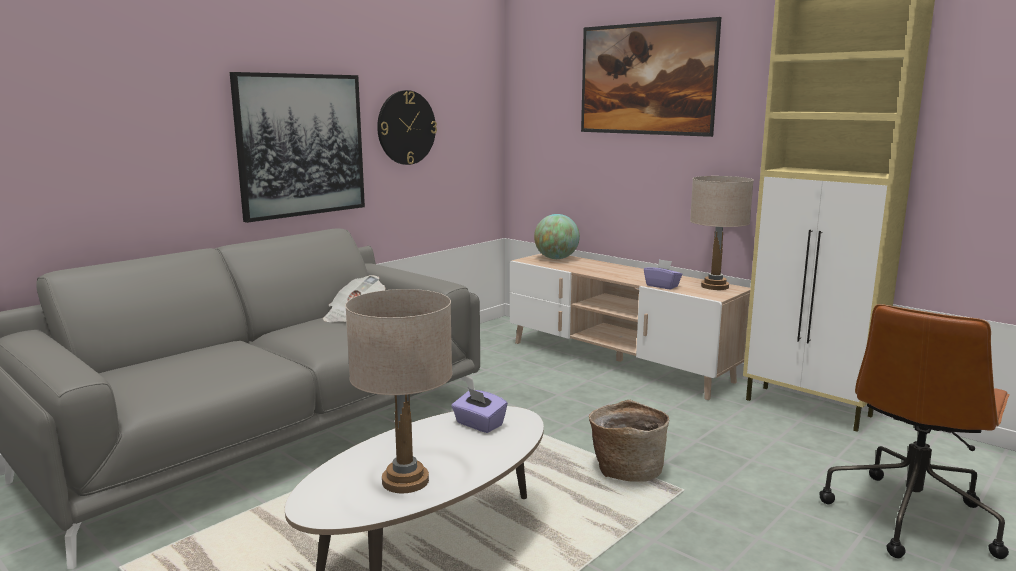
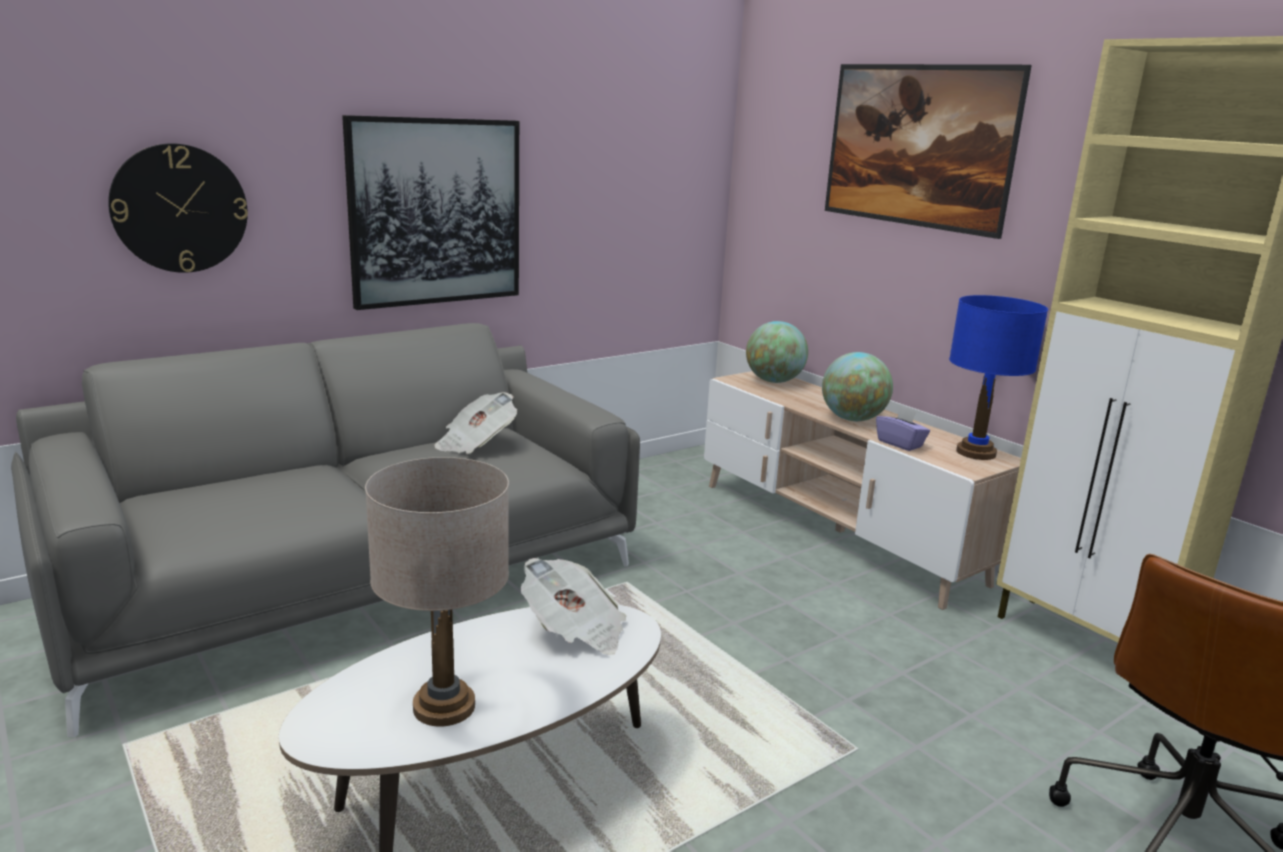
camera: 10 degrees right, 5 degrees up
(406, 127) = (585, 191): wall clock -> wall clock (180, 208)
(479, 424) = (574, 631): purple tissue box -> newspaper
(622, 275) = (852, 419): none -> globe
(626, 470) = (788, 705): basket -> none
(715, 286) = (976, 453): beige table lamp -> blue table lamp

